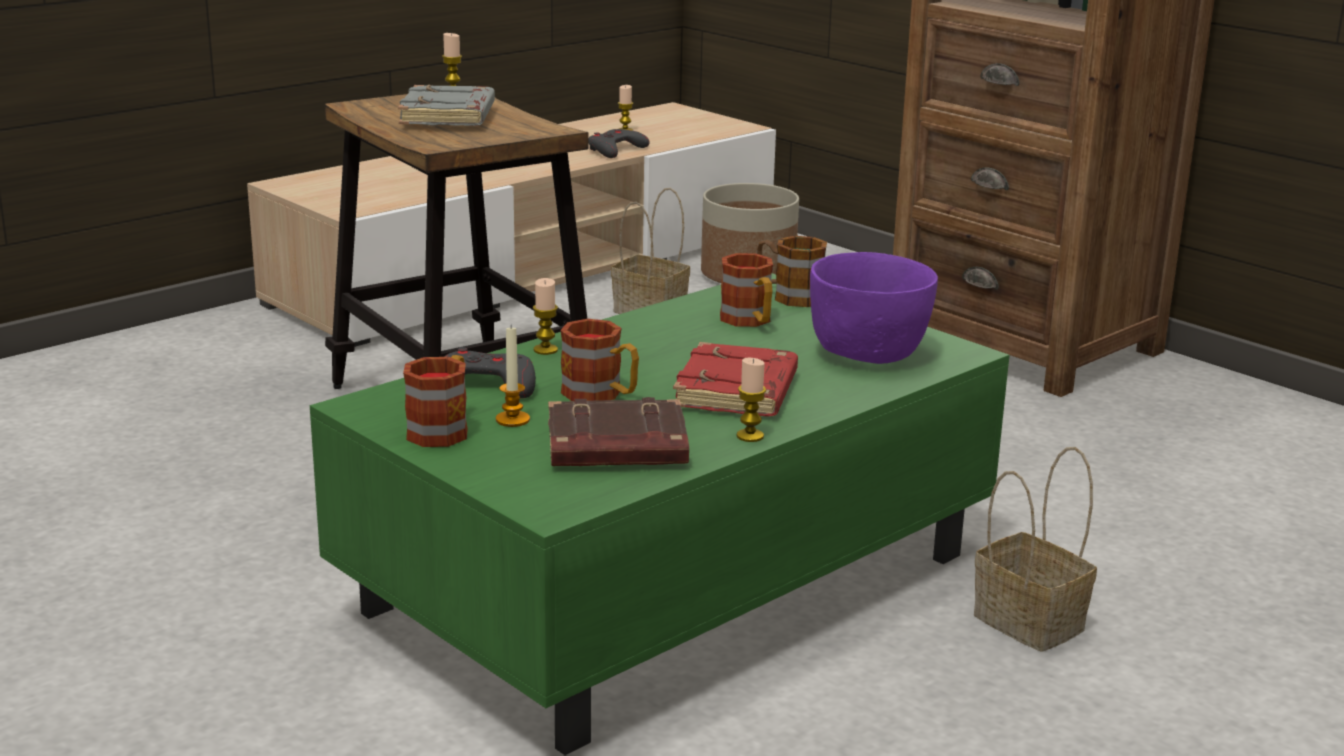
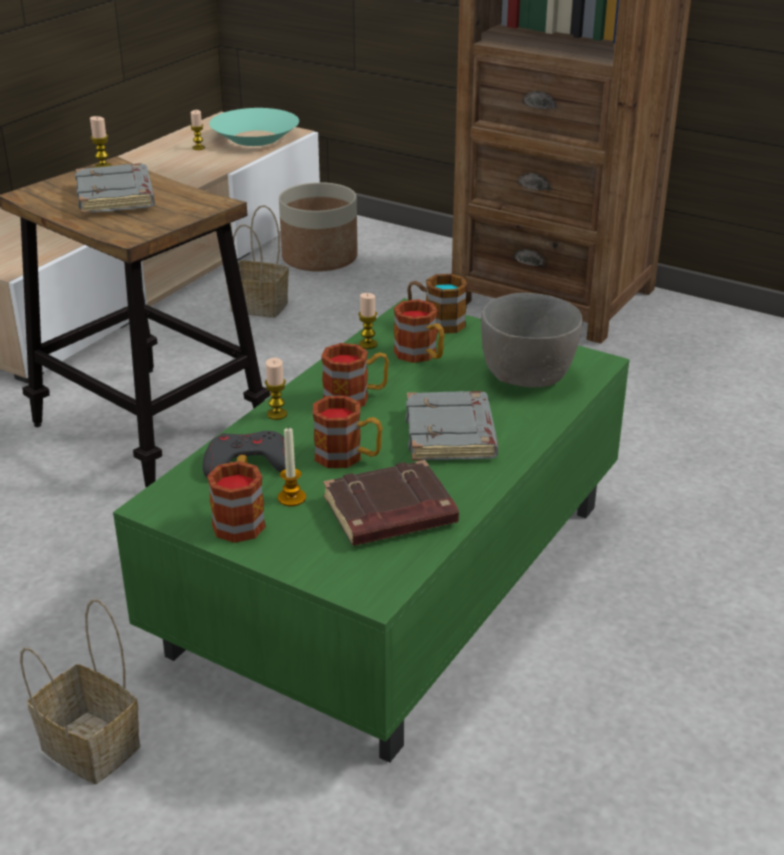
camera: 15 degrees left, 10 degrees up
(615, 150) = (202, 170): grey game controller -> none
(646, 347) = (355, 397): none -> mug
(696, 128) = (255, 138): none -> turquoise bowl
(738, 392) = (452, 435): red book -> grey book
(750, 436) = (486, 481): candle -> candle (368, 344)
(869, 354) = (529, 376): purple bowl -> grey bowl
(1024, 621) = (665, 561): basket -> basket (87, 747)

